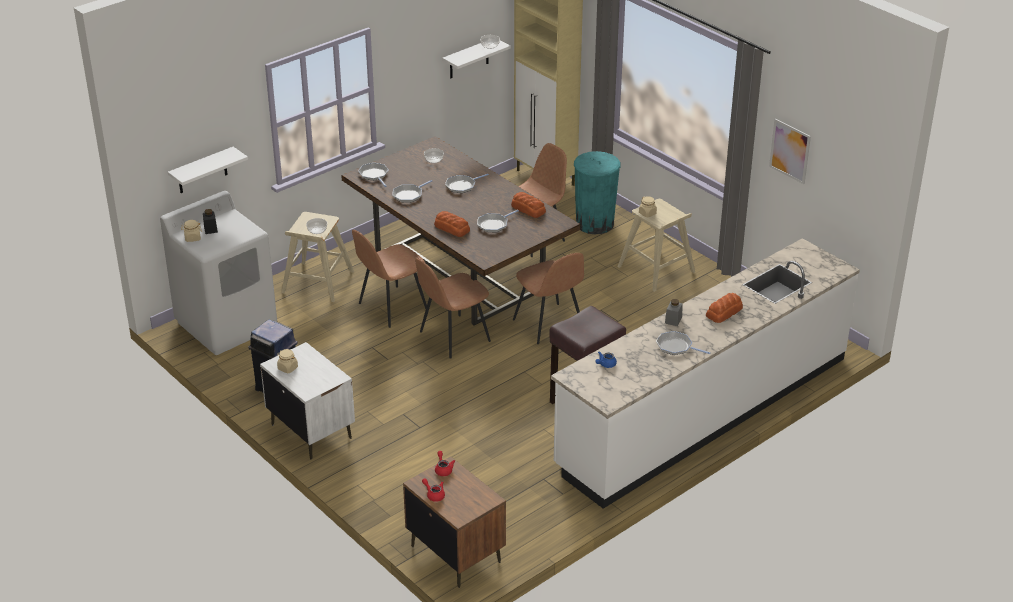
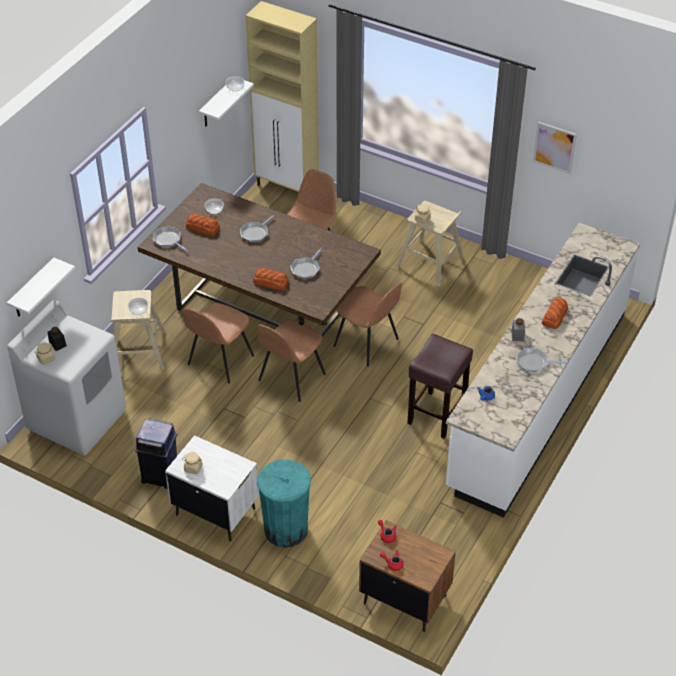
camera: 20 degrees left, 10 degrees up
(409, 195) = (212, 255): frying pan -> none
(528, 209) = (327, 244): bread -> bread (202, 228)
(594, 223) = (354, 227): turquoise trash can -> turquoise trash can (286, 529)

